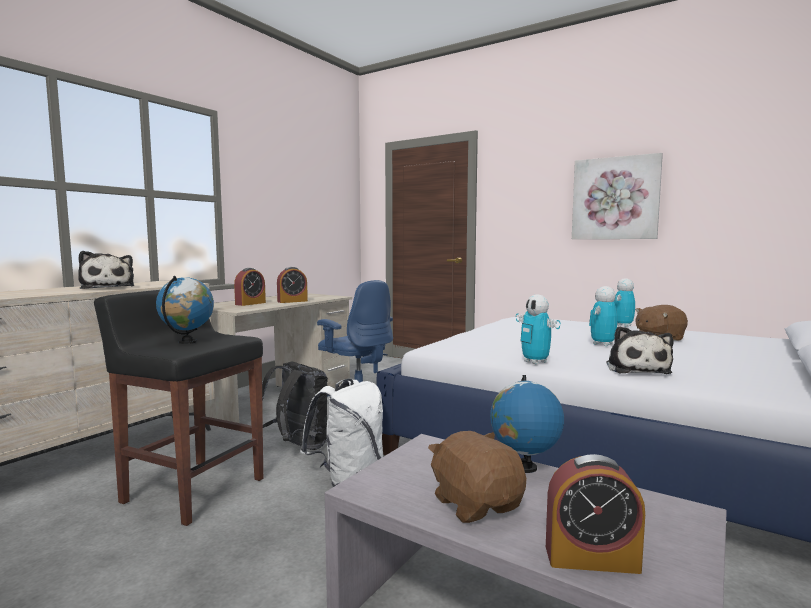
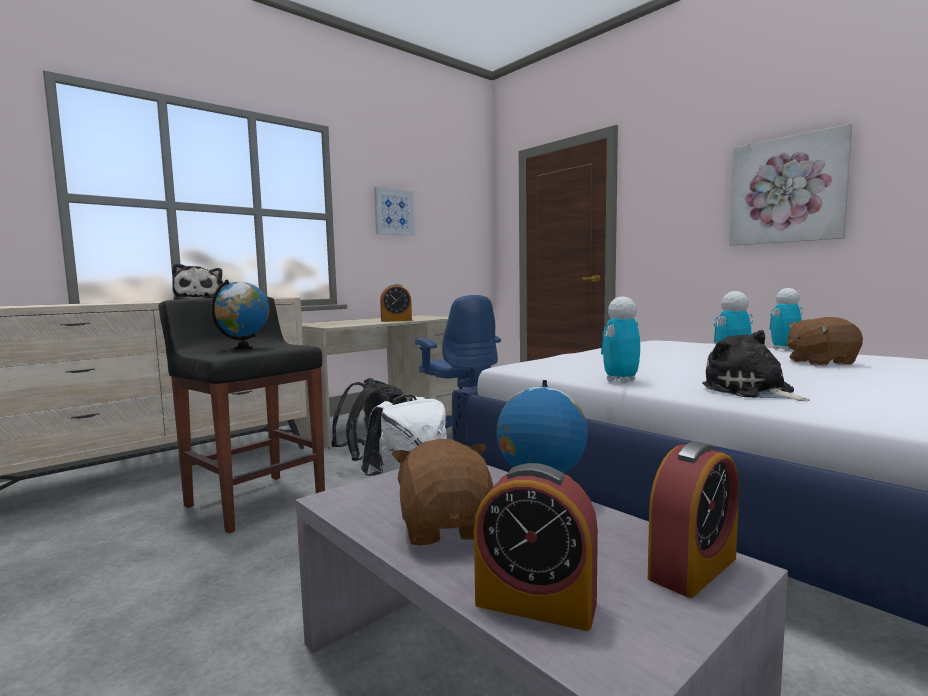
camera: 15 degrees right, 0 degrees up
(250, 303) = (352, 322): alarm clock -> alarm clock (693, 568)
(276, 195) = (394, 212): none -> picture
(535, 362) = (620, 380): toy robot -> toy robot turned 60 degrees clockwise
(637, 369) = (751, 391): plush toy -> plush toy turned 135 degrees clockwise

